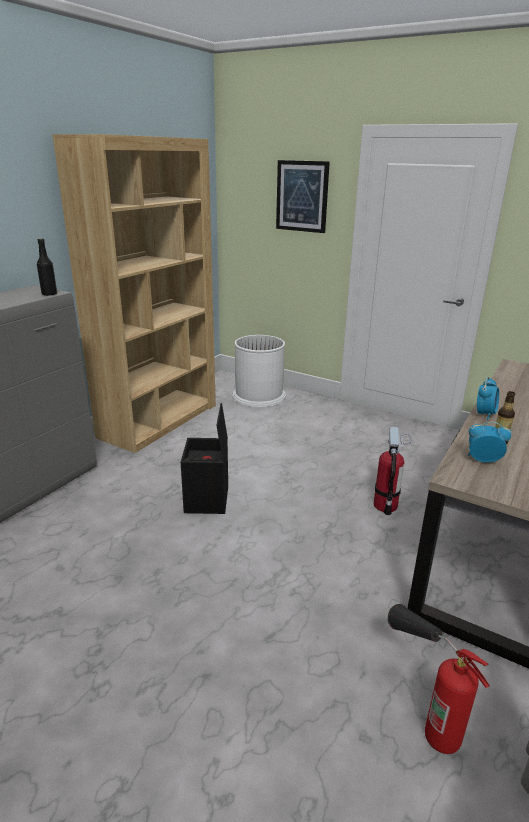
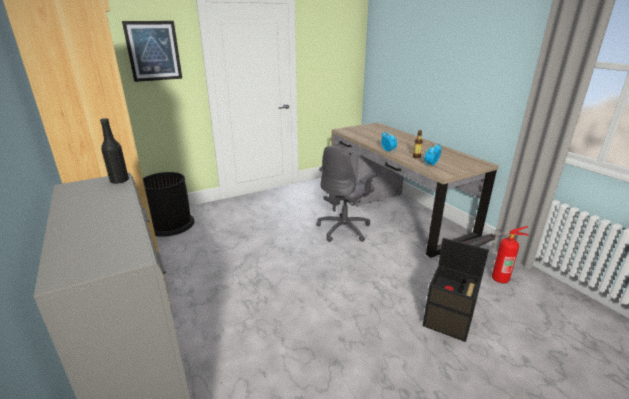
camera: 60 degrees left, 0 degrees up
(207, 500) = (280, 291): black storage box -> black storage box (448, 322)
(259, 396) = (170, 224): white trash can -> black trash can
(385, 505) = (344, 229): fire extinguisher -> grey office chair

